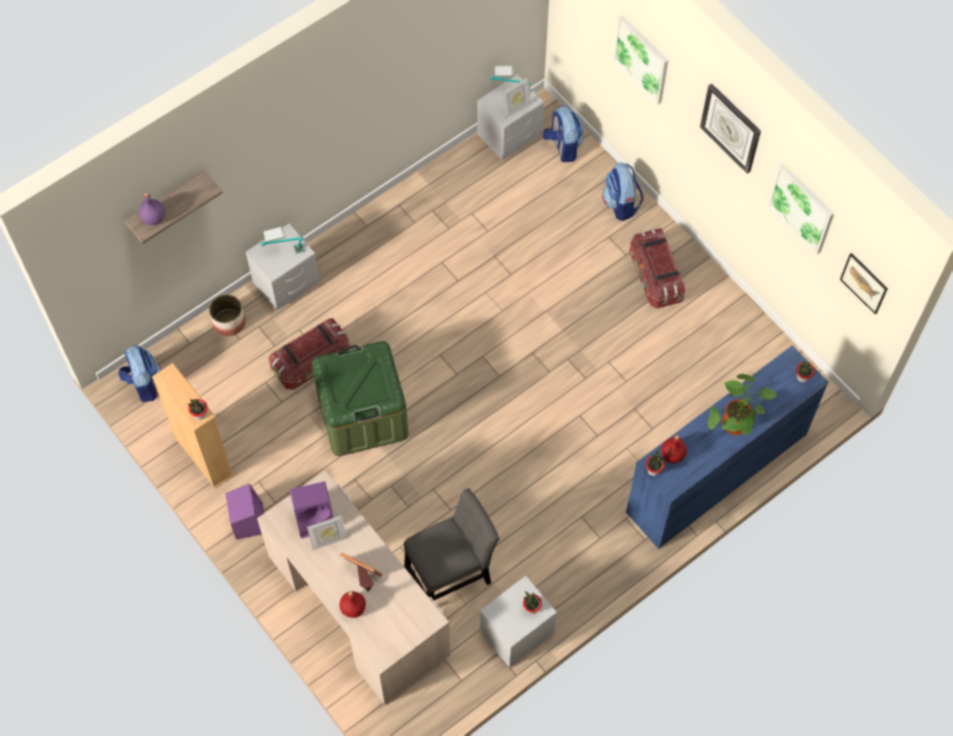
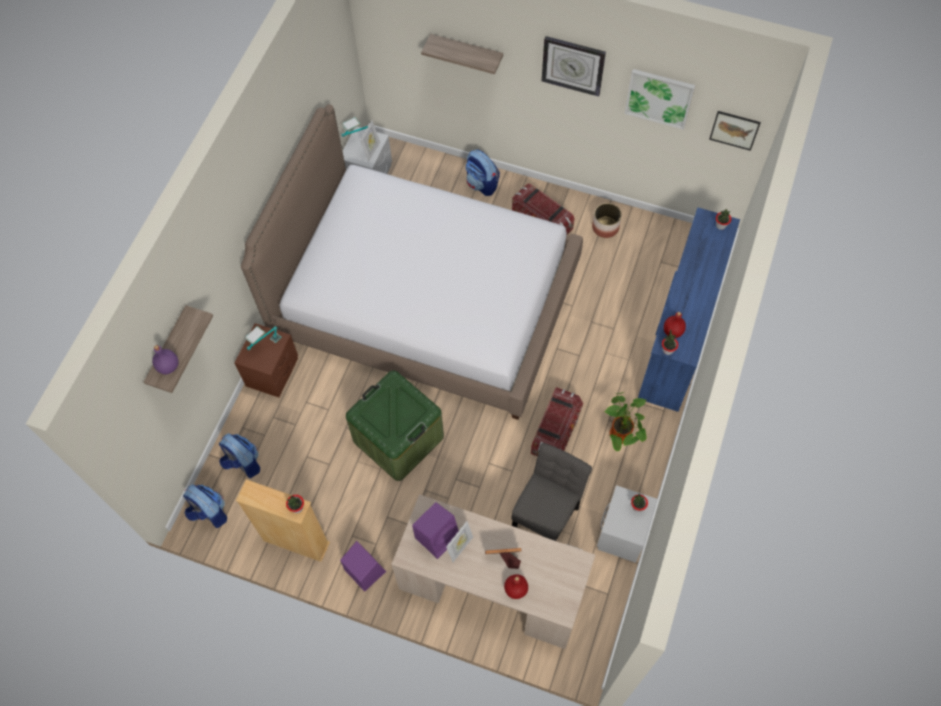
camera: 30 degrees left, 0 degrees up
(229, 322) = (247, 427): planter -> planter (605, 227)
(286, 283) = (272, 372): grey nightstand -> brown nightstand
(312, 362) = (333, 421): storage box -> storage box (556, 431)
(480, 295) = (426, 302): none -> bed
(563, 146) = (413, 166): backpack -> backpack (243, 463)
(641, 59) = (466, 53): picture -> shelf
(735, 427) = (701, 286): potted plant -> potted plant (622, 436)

